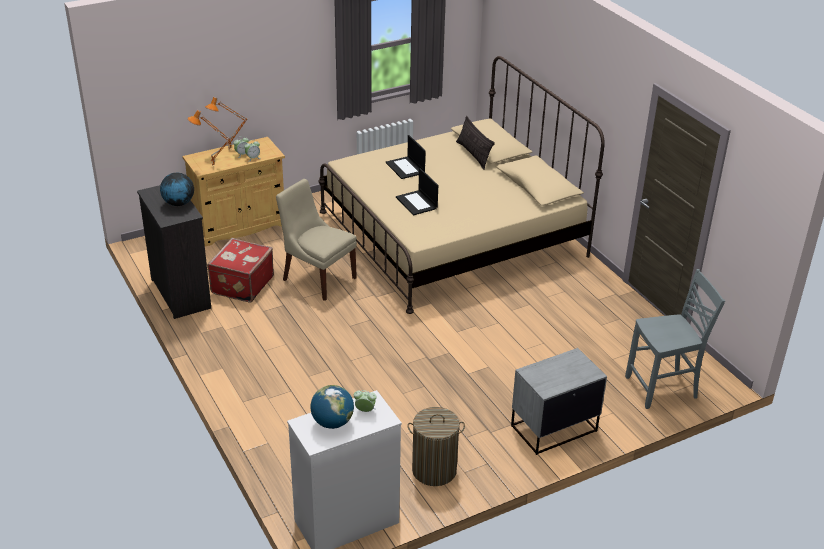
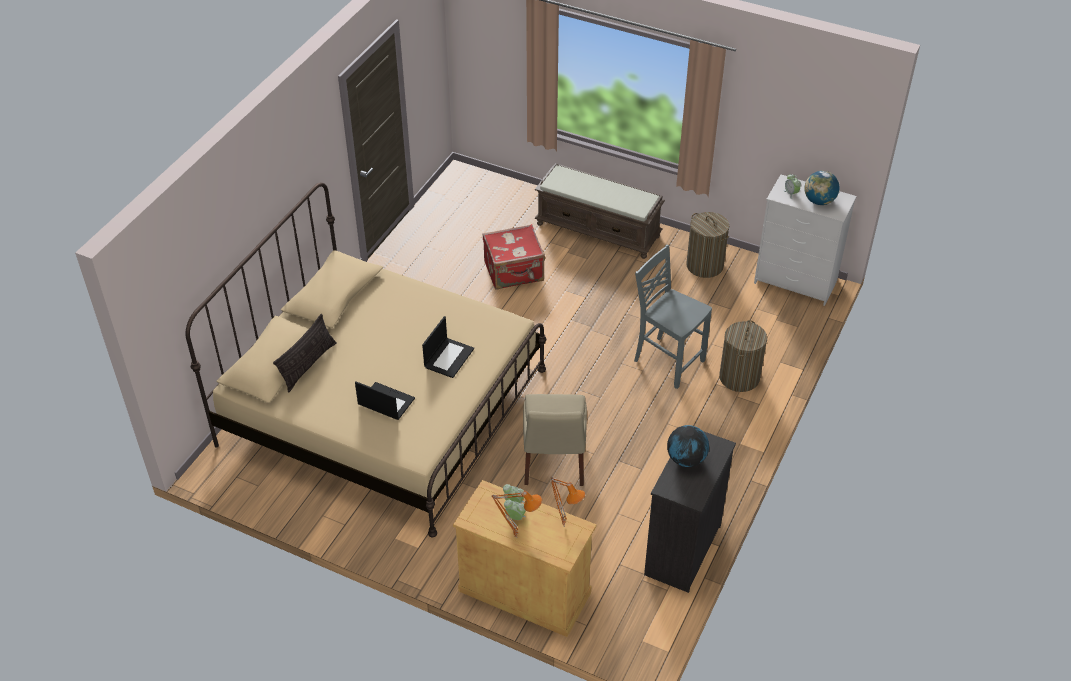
camera: 125 degrees left, 10 degrees up
(241, 285) = (621, 513): red suitcase -> red suitcase (514, 272)
(281, 407) = (739, 377): none -> laundry basket
(405, 168) = (385, 402): laptop -> laptop turned 90 degrees counterclockwise
(553, 428) = (599, 230): grey nightstand -> brown bench
(663, 388) = (496, 196): grey chair -> grey chair (667, 361)

